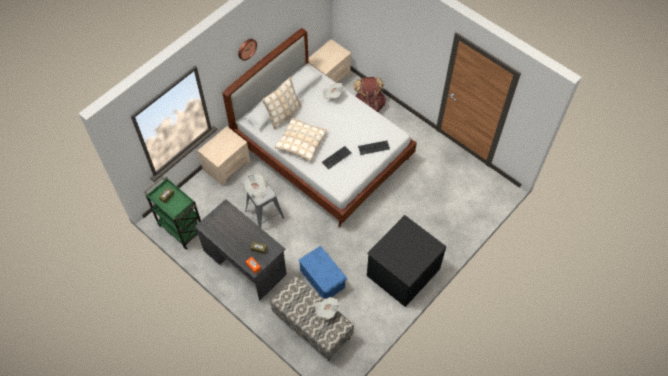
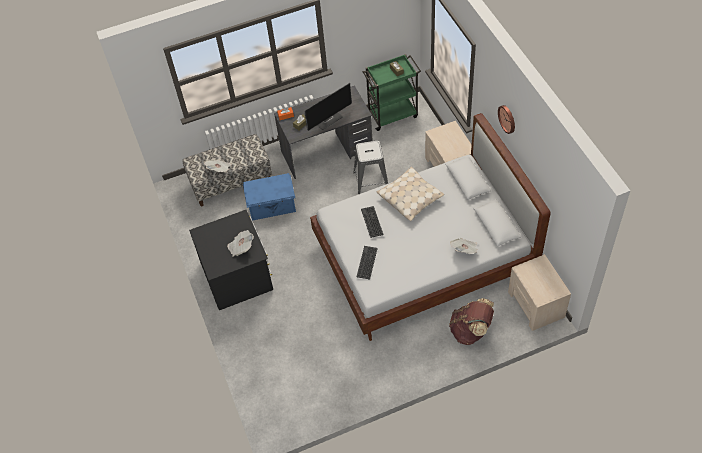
camera: 120 degrees right, 5 degrees down
(244, 230) = (328, 119): none -> monitor
(256, 190) = (374, 148): newspaper -> newspaper (241, 247)
(284, 115) = (457, 195): beige pillow -> none

